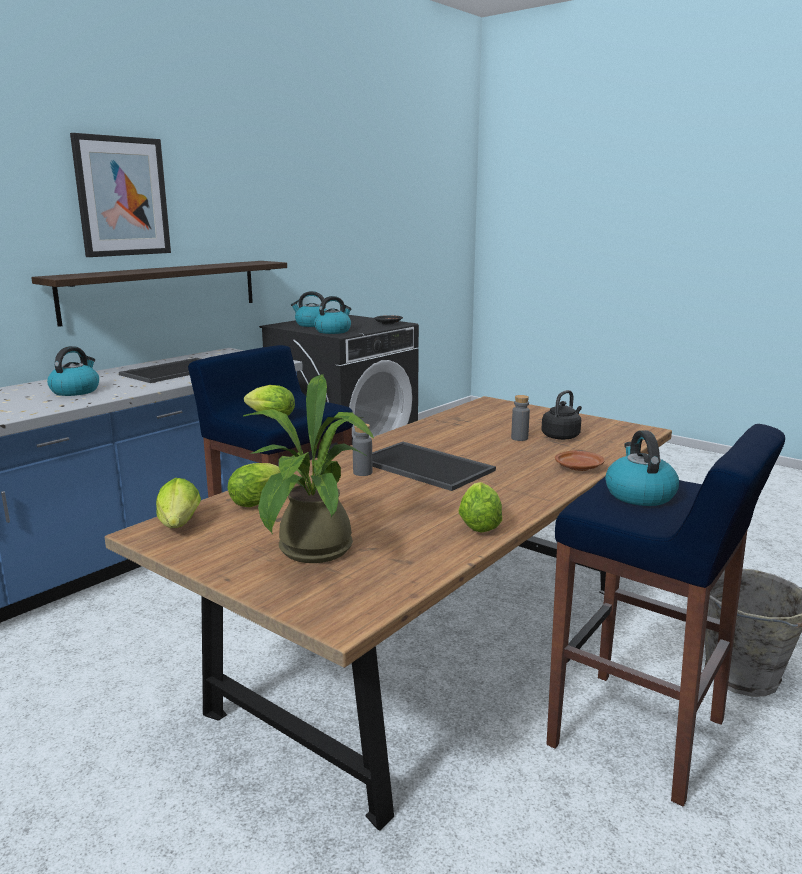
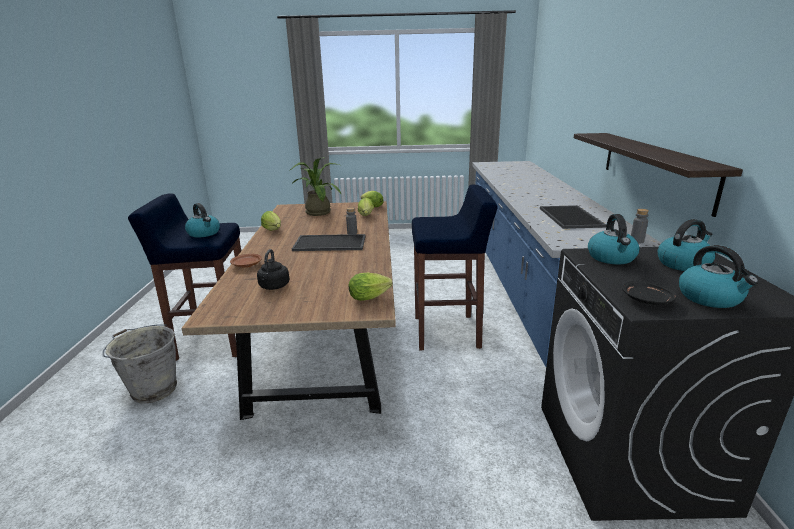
camera: 140 degrees right, 5 degrees up
(75, 391) = (543, 197): kettle -> kettle (710, 298)
(122, 196) = (654, 79): picture -> none
(269, 417) = (434, 221): lettuce -> lettuce (371, 297)
(519, 438) = (301, 275): grey bottle -> grey bottle (636, 241)

